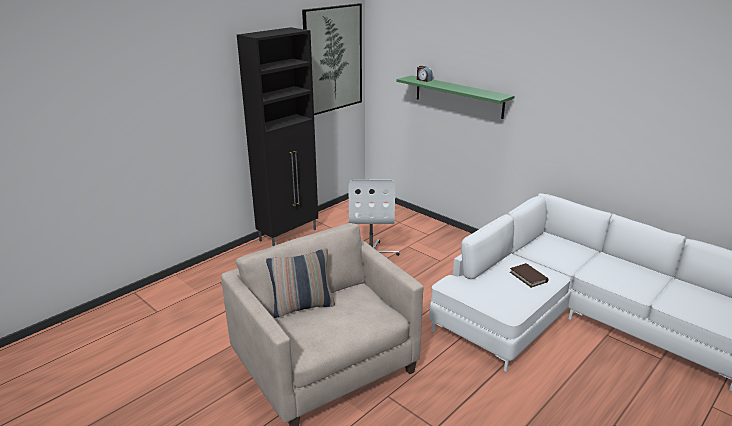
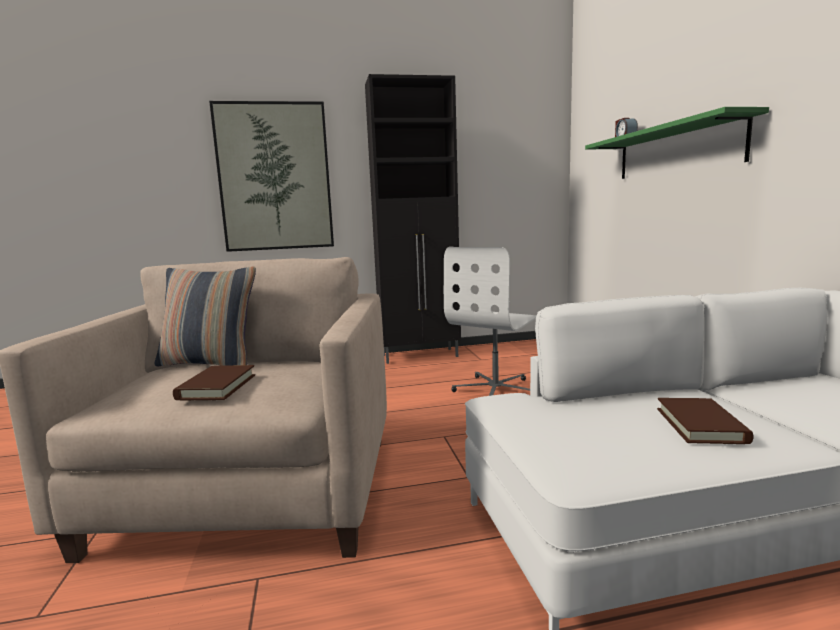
camera: 35 degrees right, 15 degrees down
(333, 59) = (515, 139): picture -> picture (275, 177)
(347, 321) = (217, 387): none -> brown book

